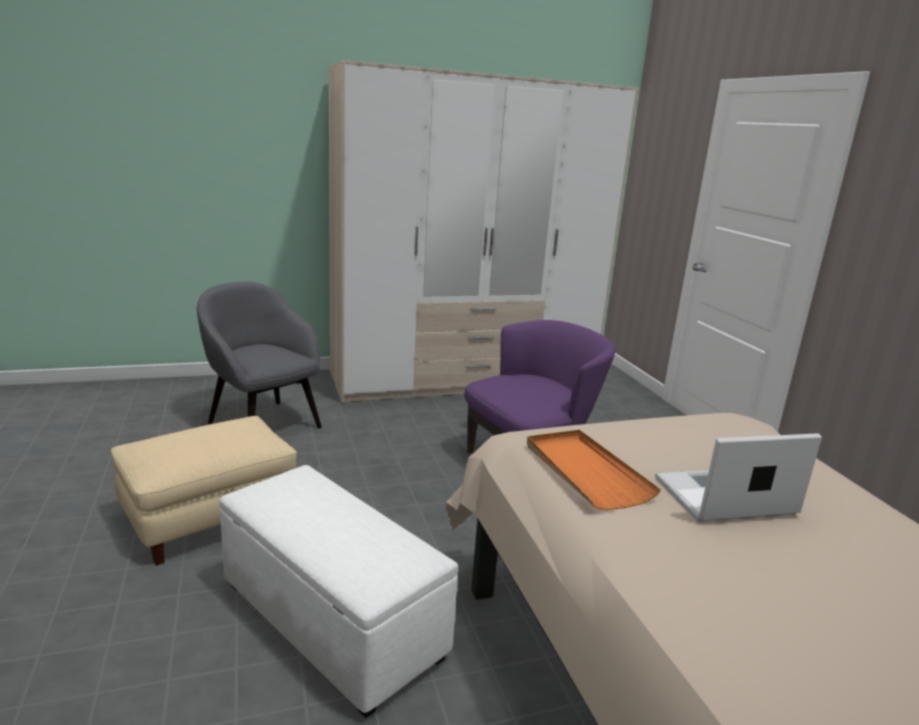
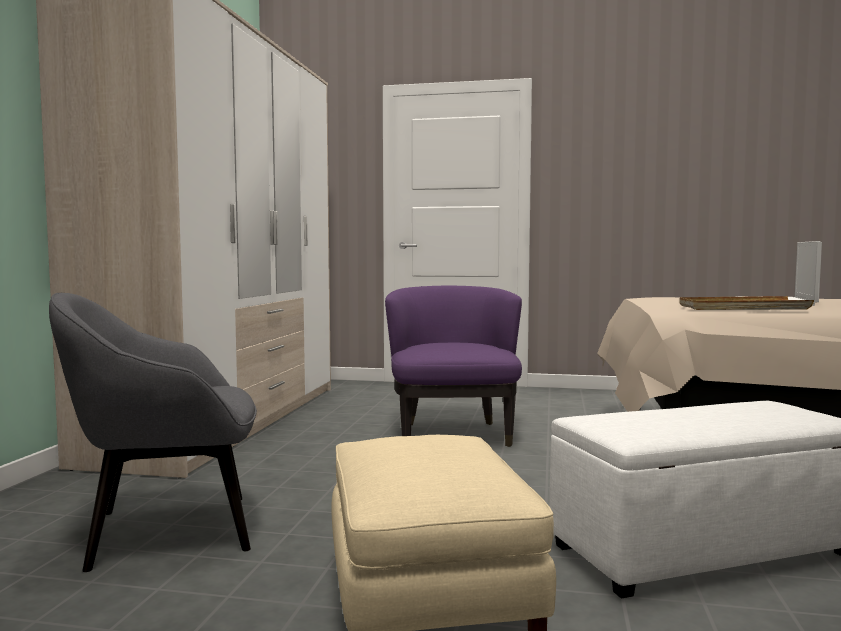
camera: 60 degrees left, 15 degrees down
(585, 472) = (741, 308): orange tray -> beige tray

